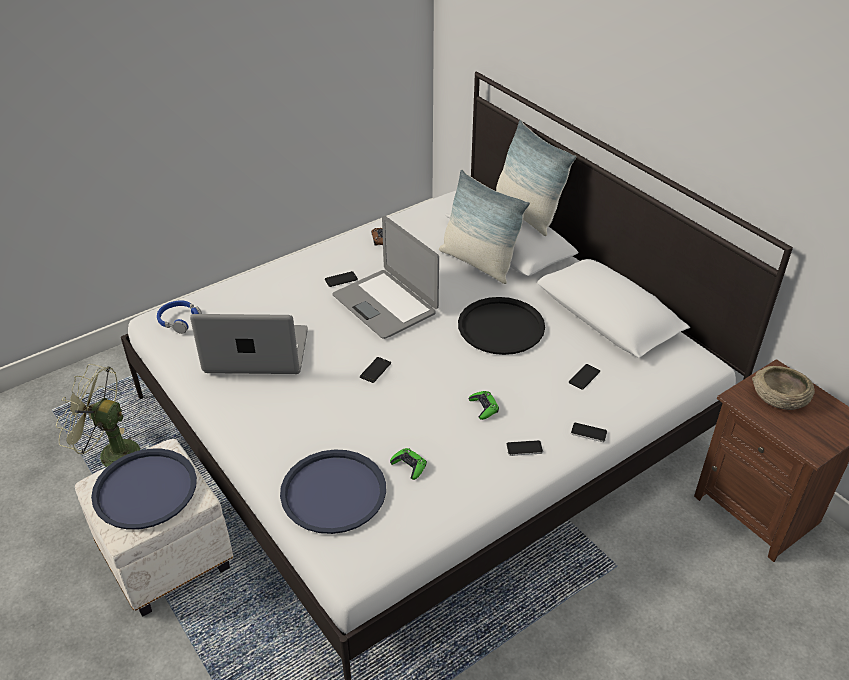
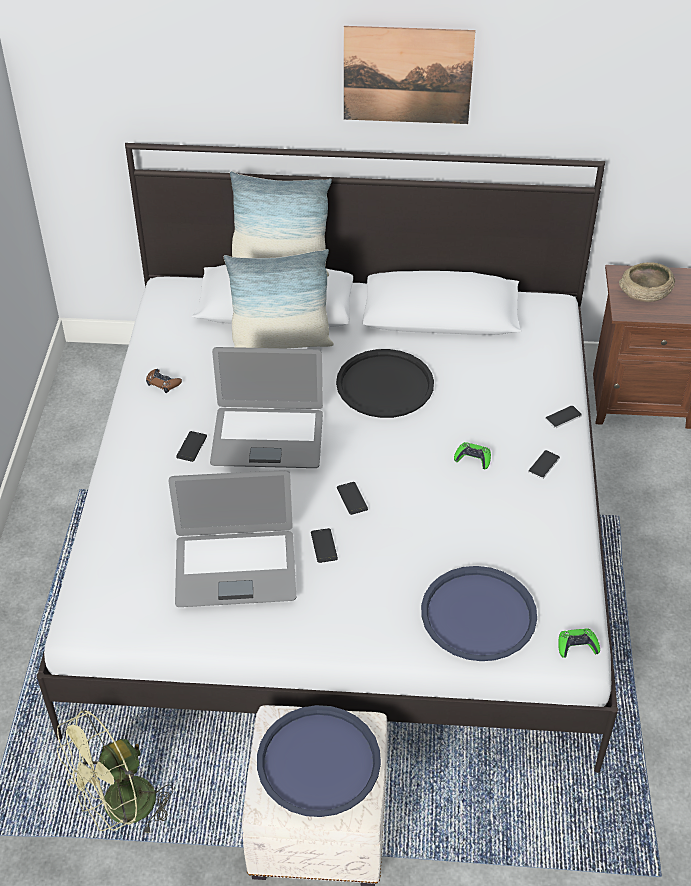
camera: 50 degrees left, 5 degrees up
(179, 320) = (110, 603): blue headphones -> none
(256, 353) = (235, 568): laptop -> laptop turned 135 degrees counterclockwise
(409, 466) = (494, 547): green game controller -> green game controller (577, 646)
(584, 377) = (500, 377): phone -> phone (324, 546)
(658, 89) = (407, 75): none -> picture

